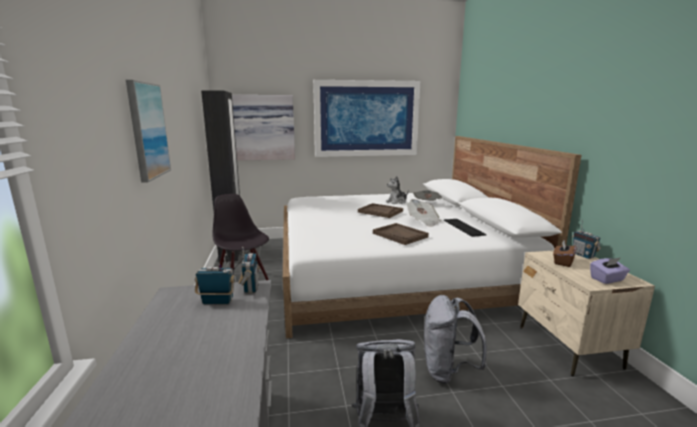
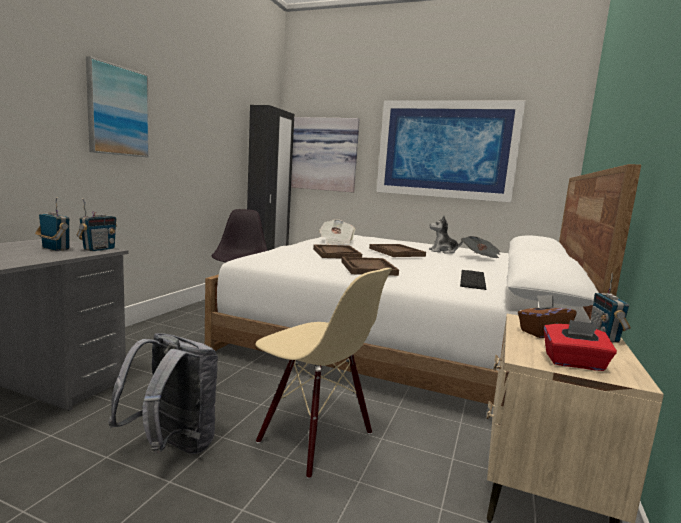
camera: 30 degrees right, 5 degrees down
(349, 224) = (336, 253): none -> brown tray
(423, 222) = (430, 267): newspaper -> newspaper (336, 242)
(448, 371) = (314, 438): grey backpack -> beige chair
(607, 279) = (574, 363): purple tissue box -> red tissue box

